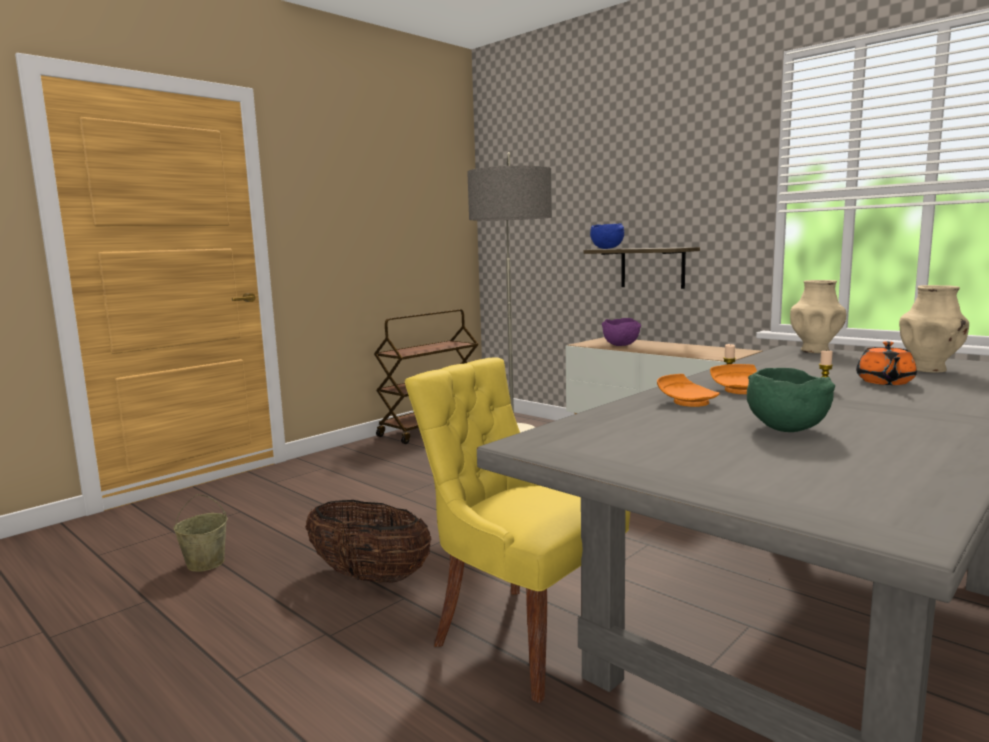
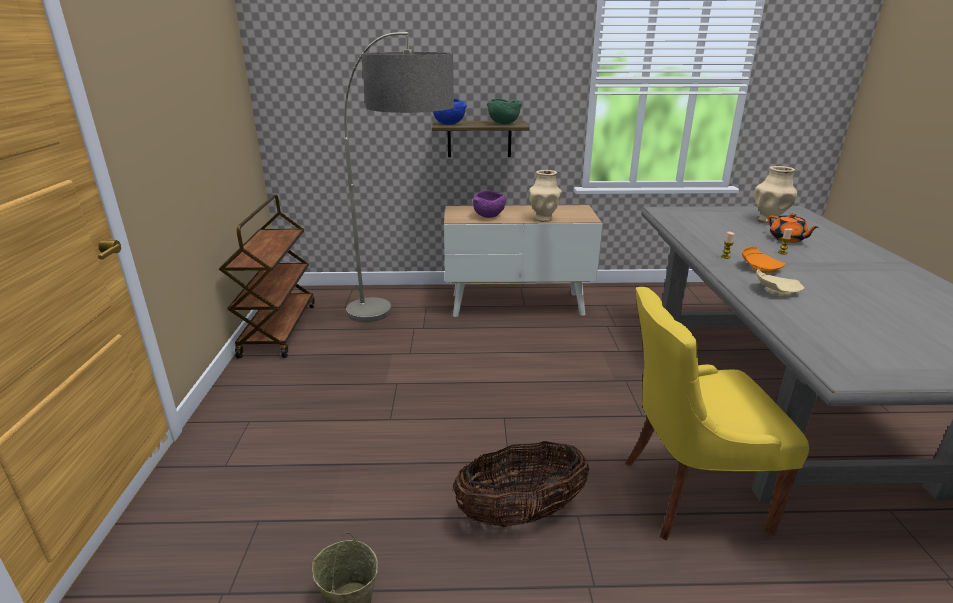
camera: 45 degrees left, 15 degrees up
(687, 402) = (775, 290): orange plate -> beige plate
(783, 429) = (875, 302): green bowl -> green bowl (503, 124)
(815, 351) = (677, 210): beige vase -> beige vase (543, 219)

